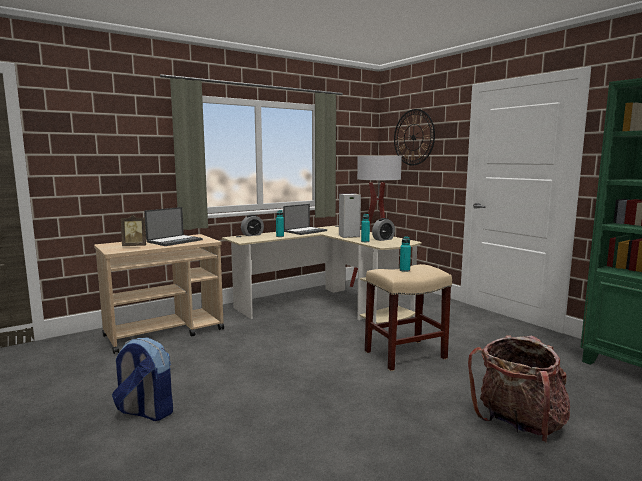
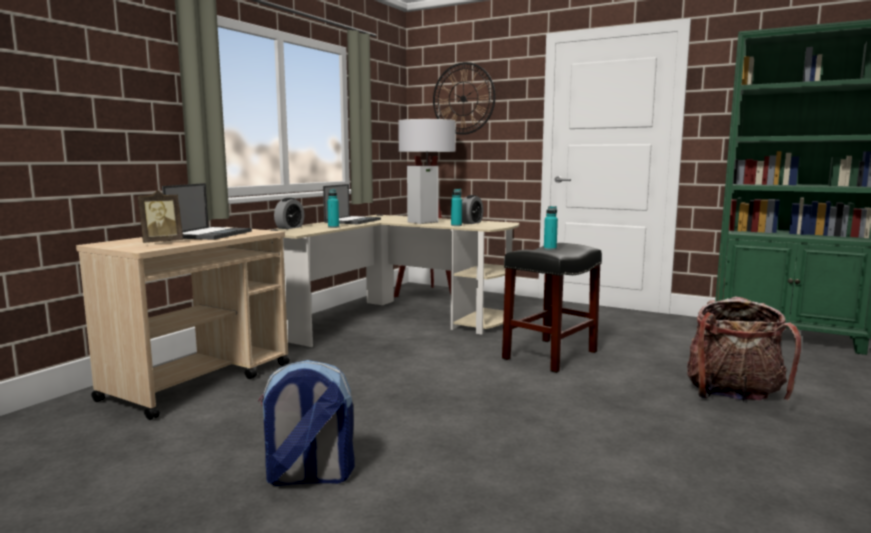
camera: 25 degrees left, 0 degrees up
(404, 355) = (550, 355): beige stool -> black stool

